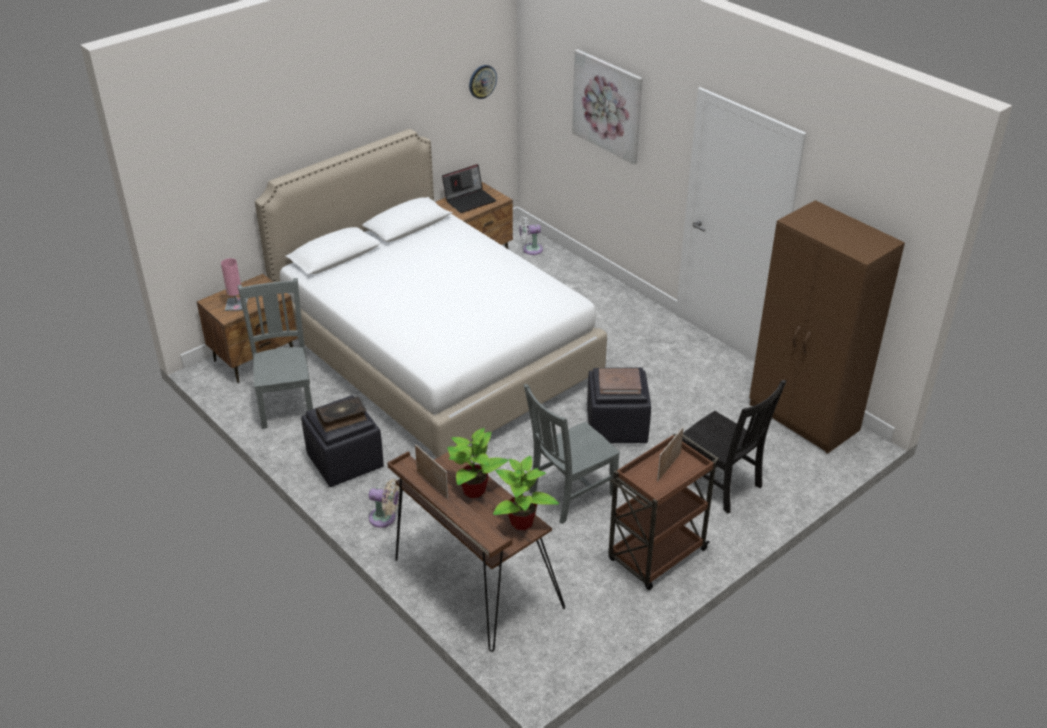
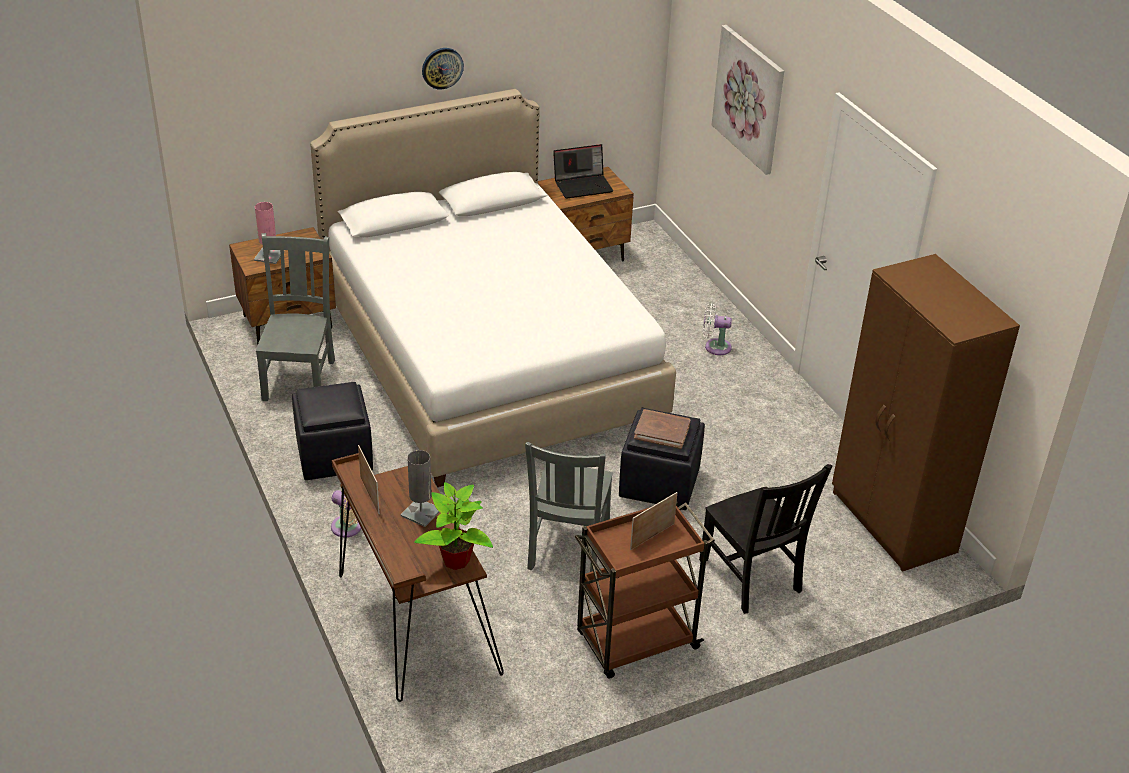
camera: 15 degrees right, 0 degrees up
(342, 419) = (330, 405): book -> none
(474, 490) = (421, 513): potted plant -> grey table lamp
(482, 81) = (619, 46): wall clock -> wall clock (442, 68)
(530, 249) = (653, 258): white fan -> white fan (715, 347)
(569, 494) = (568, 549): grey chair -> grey chair turned 60 degrees counterclockwise

